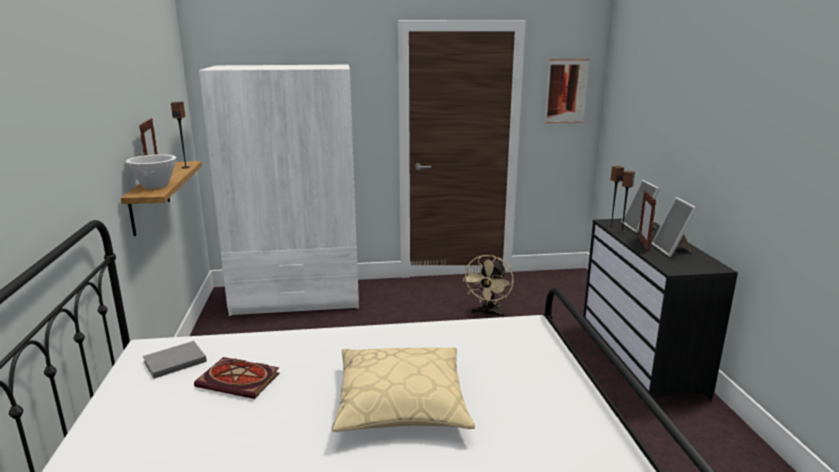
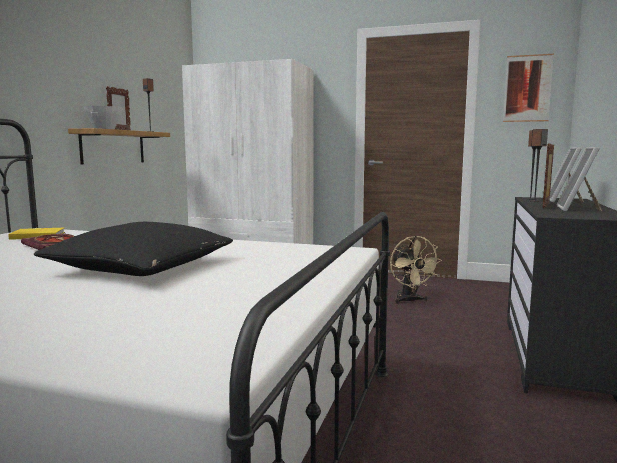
camera: 25 degrees right, 10 degrees down
(173, 361) = (36, 236): grey book -> yellow book
(401, 402) = (142, 267): beige pillow -> black pillow
(488, 313) = (410, 301): beige fan -> beige fan turned 60 degrees counterclockwise

